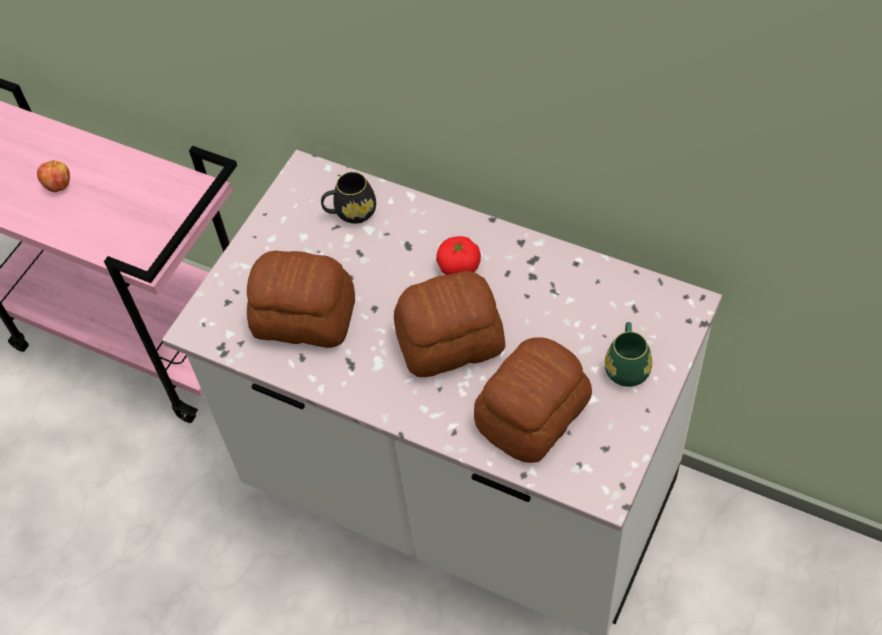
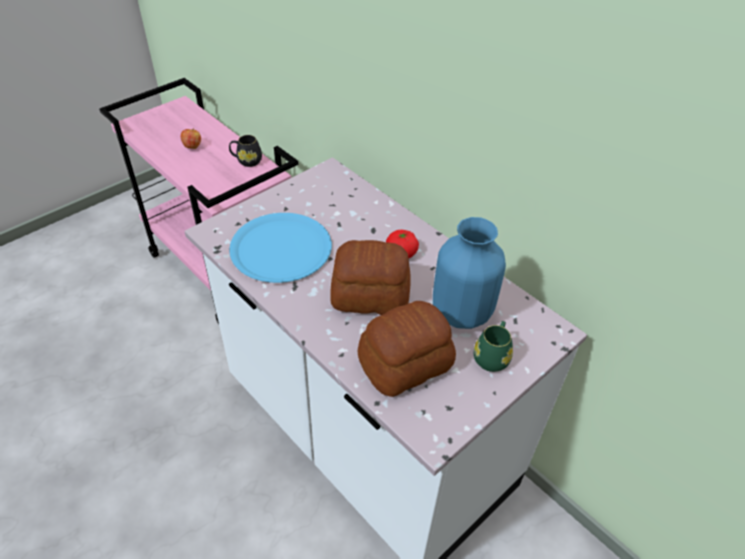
camera: 15 degrees right, 10 degrees down
(304, 318) = (281, 249): bread -> blue plate
(350, 212) = (346, 200): black mug -> black mug (246, 161)
(566, 321) = (460, 312): none -> blue vase

